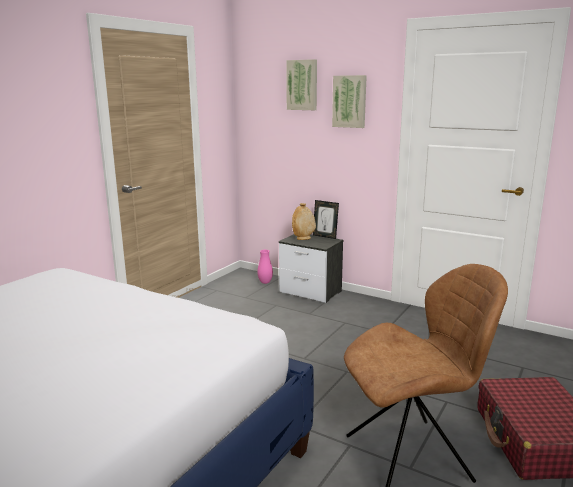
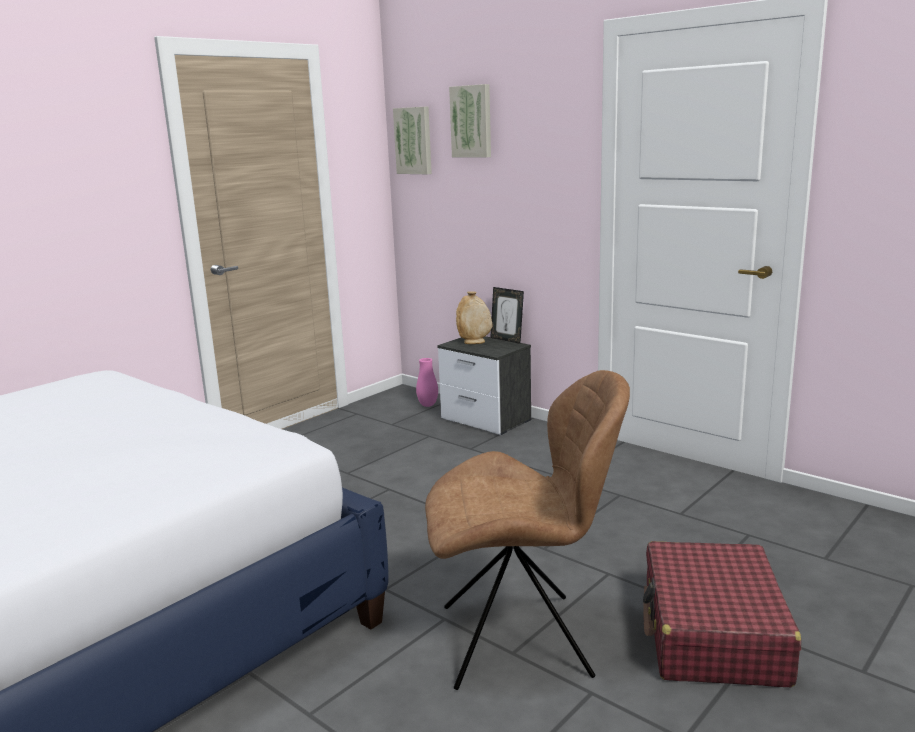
camera: 10 degrees right, 0 degrees up
(349, 101) = (533, 143): picture -> picture (414, 140)

